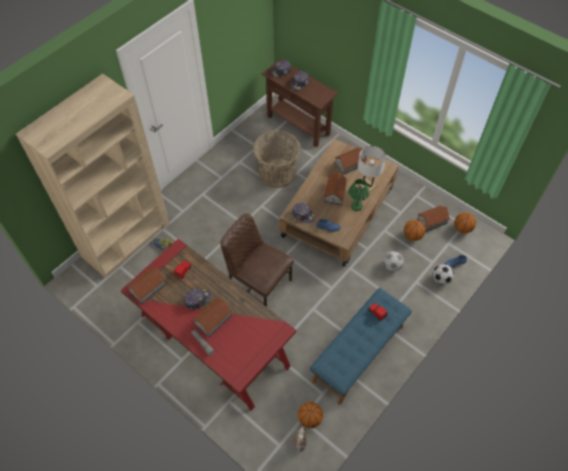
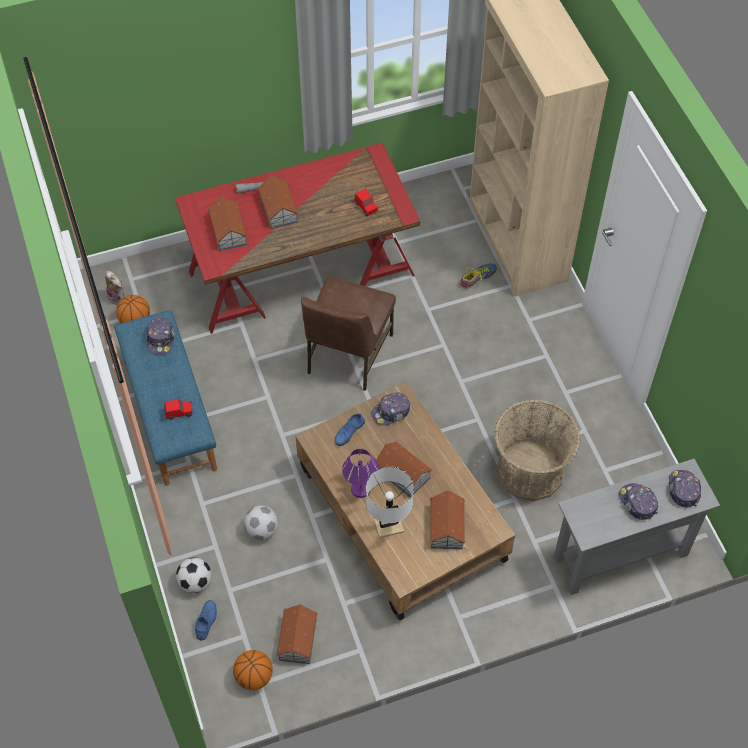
camera: 120 degrees right, 0 degrees up
(148, 288) = (366, 167): toy house -> toy house (228, 232)
(197, 299) = (316, 205): cap -> cap (161, 339)
(258, 284) = (348, 354): brown chair -> brown chair turned 135 degrees clockwise
(298, 125) = (620, 556): brown console table -> grey console table
(356, 206) = (360, 489): green table lamp -> purple table lamp
(412, 236) = (291, 592): basketball -> none

